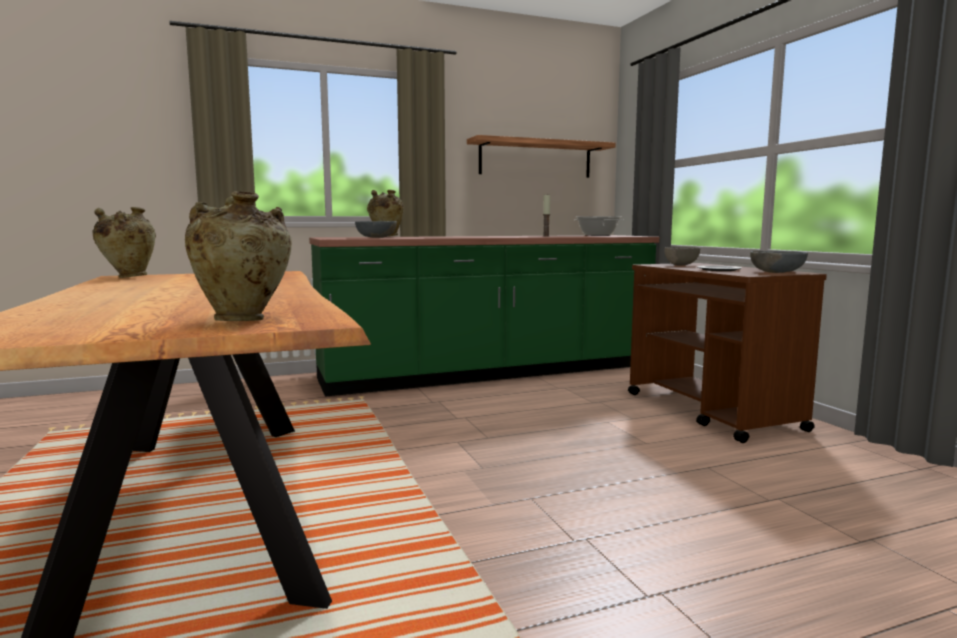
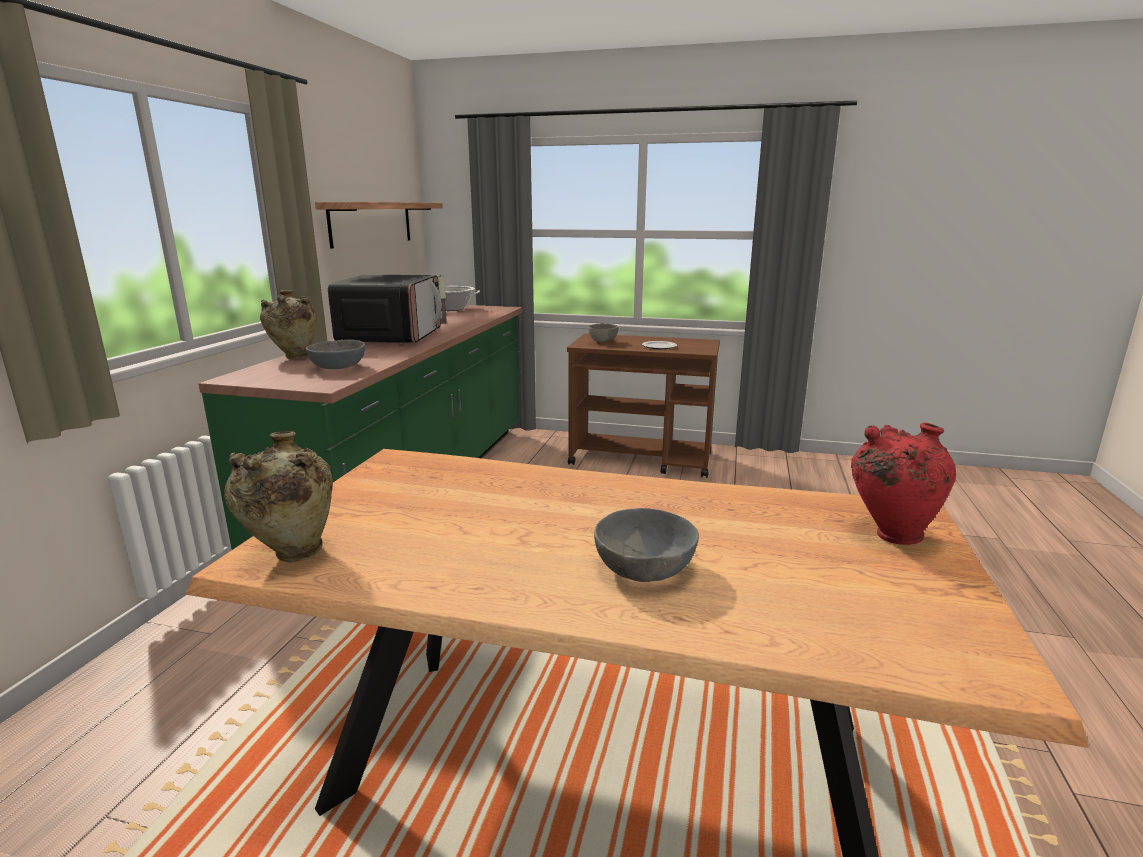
camera: 55 degrees left, 10 degrees up
(243, 320) = (890, 535): beige vase -> red vase
(476, 236) = (391, 336): none -> microwave
(777, 272) = (697, 343): grey bowl -> grey bowl (645, 568)

